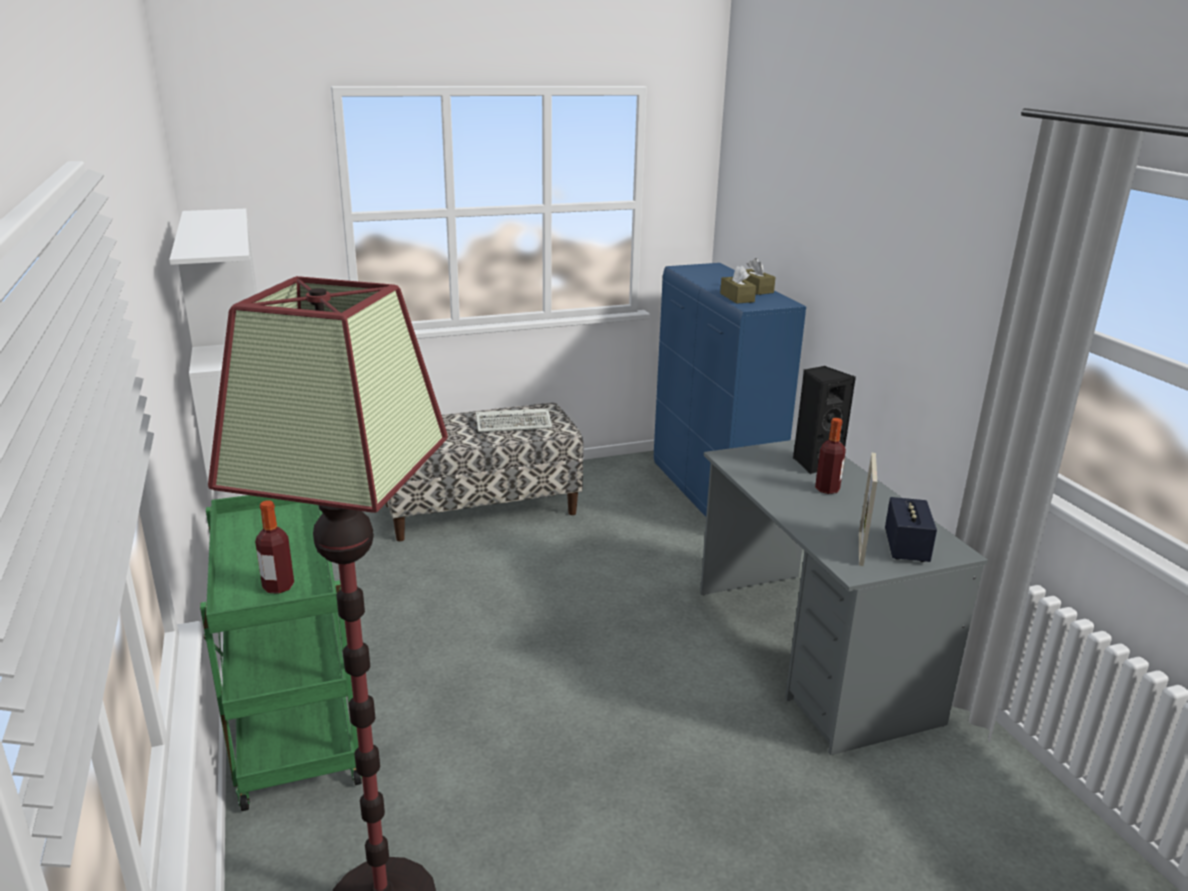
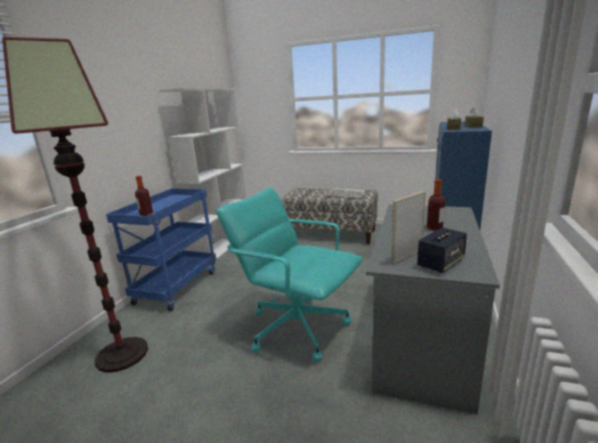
camera: 40 degrees right, 5 degrees down
(293, 730) = (177, 286): green cart -> blue cart
(634, 711) = (297, 327): none -> turquoise office chair
(815, 463) = (447, 217): black speaker -> none

